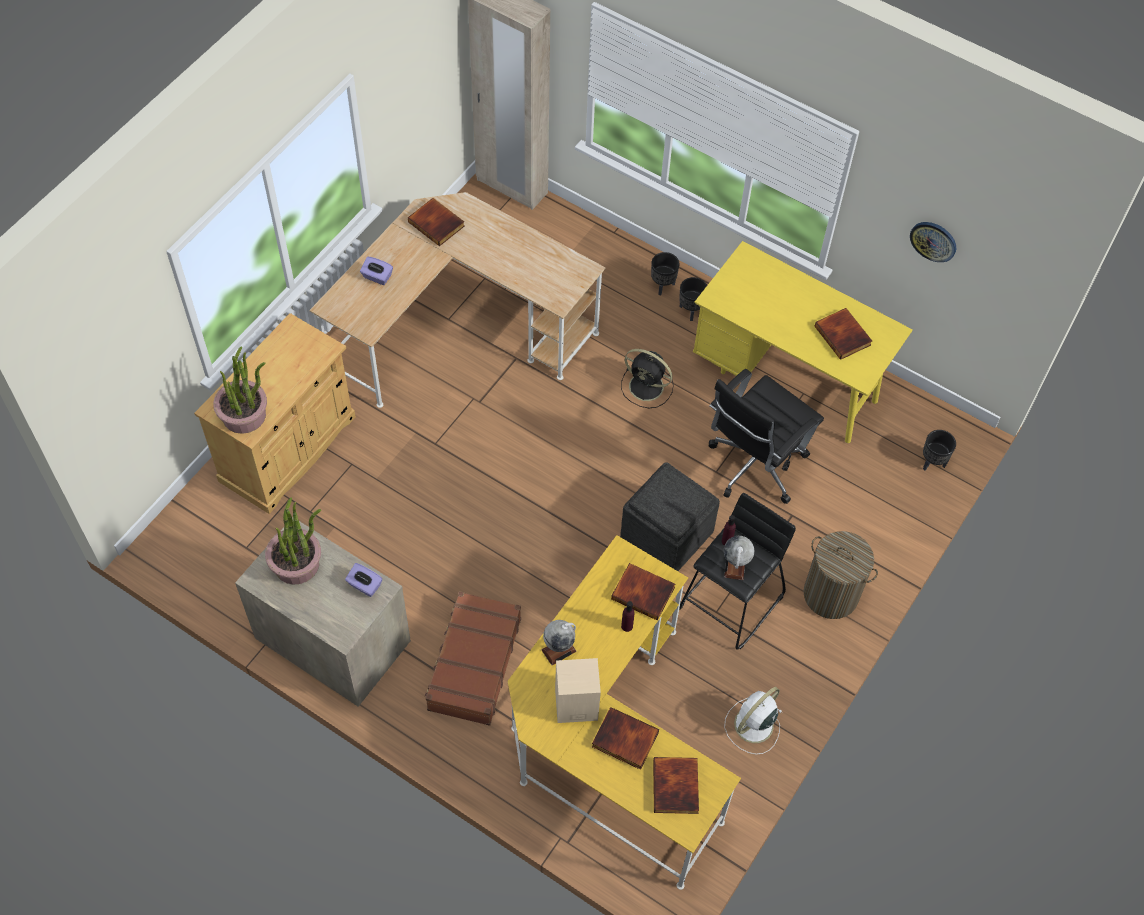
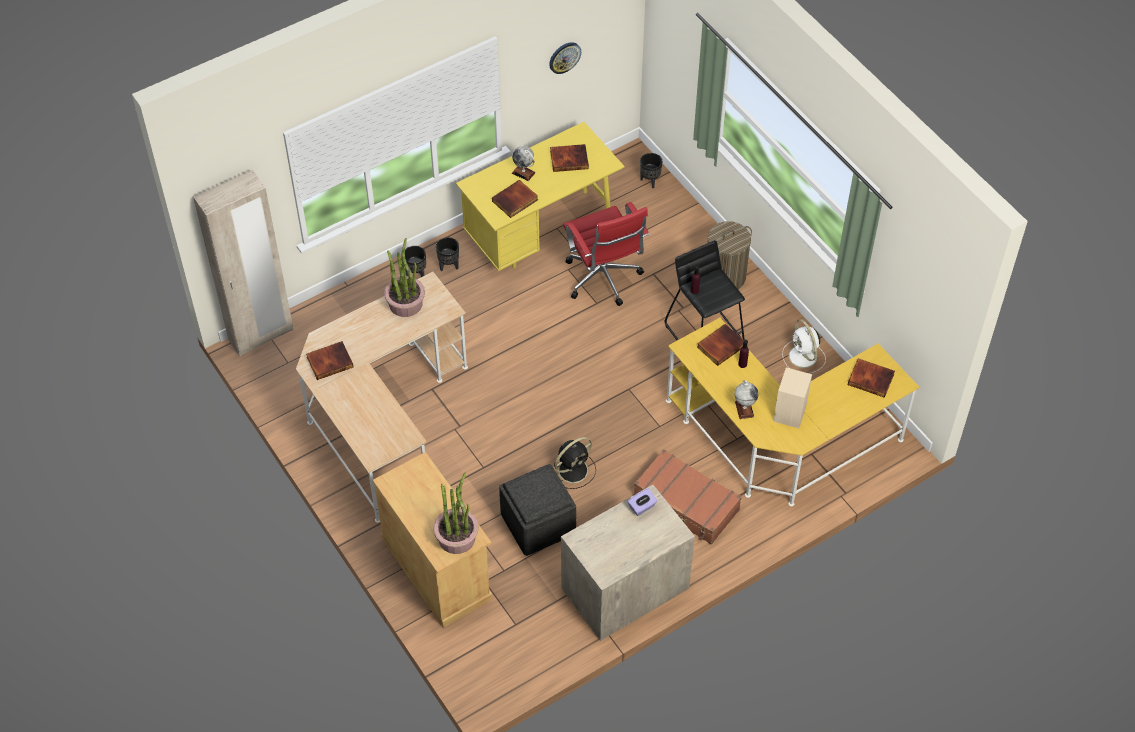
camera: 65 degrees left, 5 degrees down
(297, 563) = (603, 545): potted plant -> potted plant (405, 303)
(377, 277) = (360, 417): purple tissue box -> none
(624, 740) = (827, 395): book -> book (515, 201)
(647, 387) = (503, 316): black fan -> black fan (574, 469)
(668, 534) = (634, 350): grey ottoman -> grey ottoman (538, 523)
(735, 566) = (716, 293): globe -> globe (523, 173)
(753, 467) = (604, 280): black office chair -> red office chair

